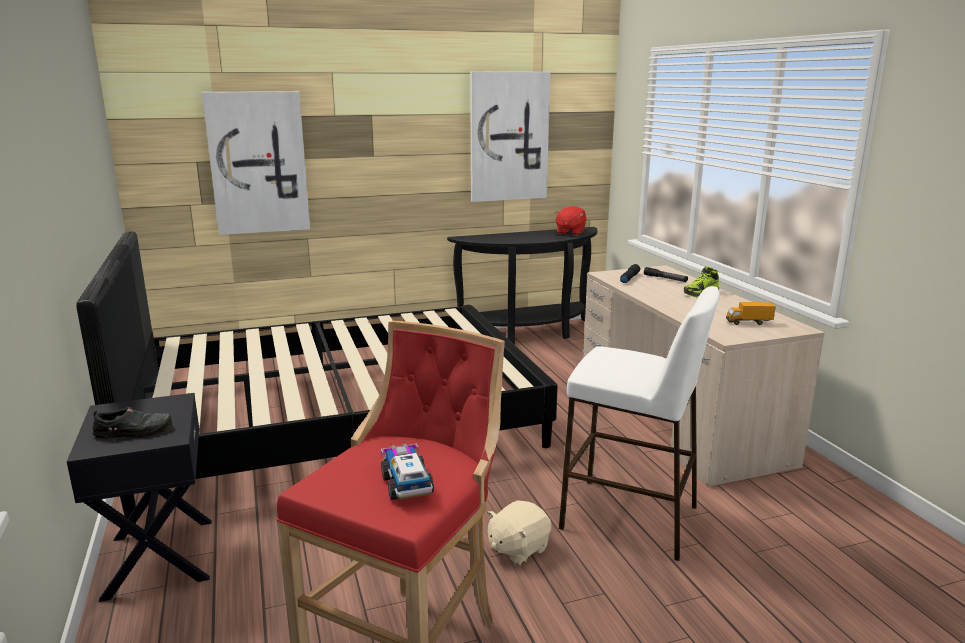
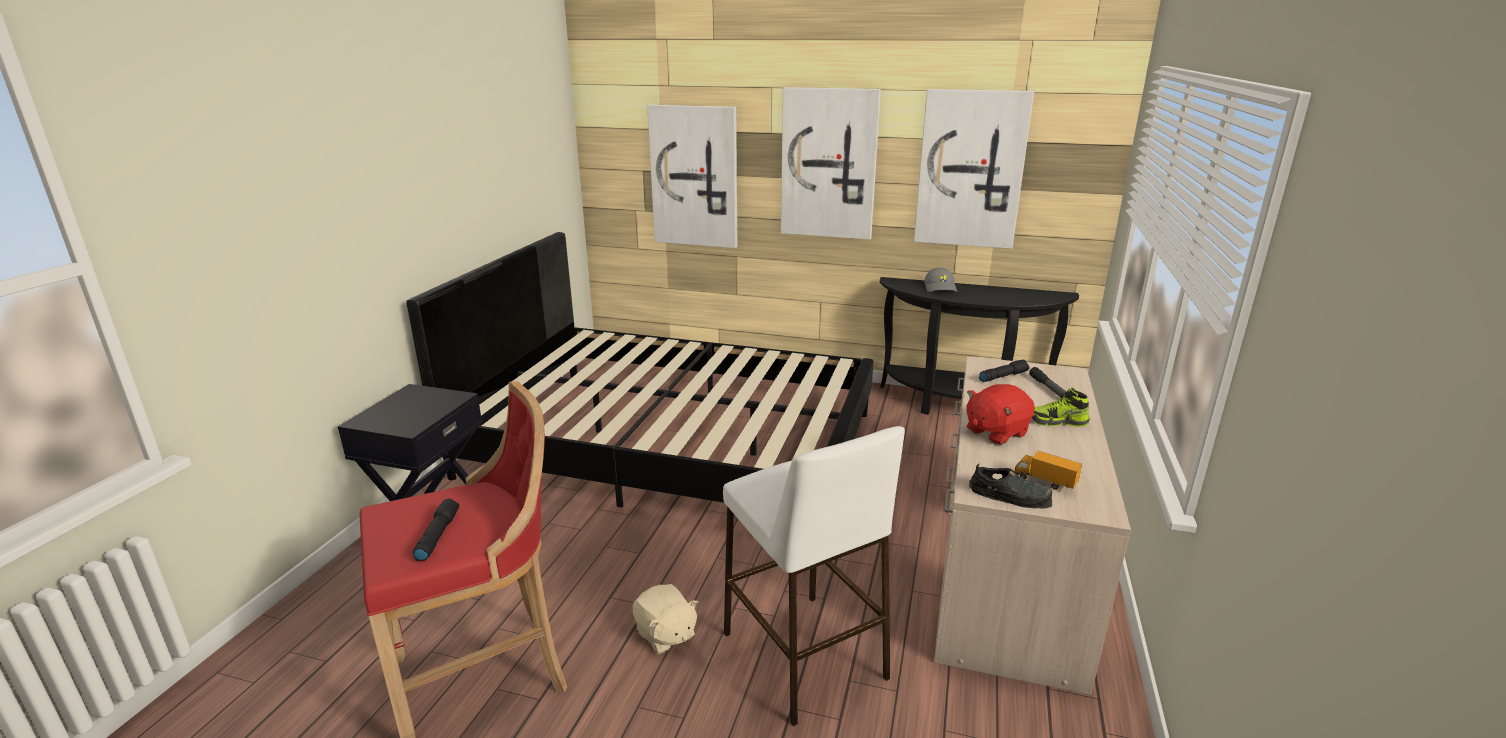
camera: 35 degrees right, 5 degrees up
(135, 431) = (400, 415): black shoe -> black shoe (1010, 495)
(392, 140) = (829, 164): none -> picture
(406, 483) = (437, 536): toy truck -> black flashlight
(503, 237) = (940, 288): none -> grey cap
(517, 549) = (665, 635): beige plush toy -> beige plush toy turned 120 degrees counterclockwise
(570, 232) = (1030, 296): red plush toy -> red plush toy (995, 432)

